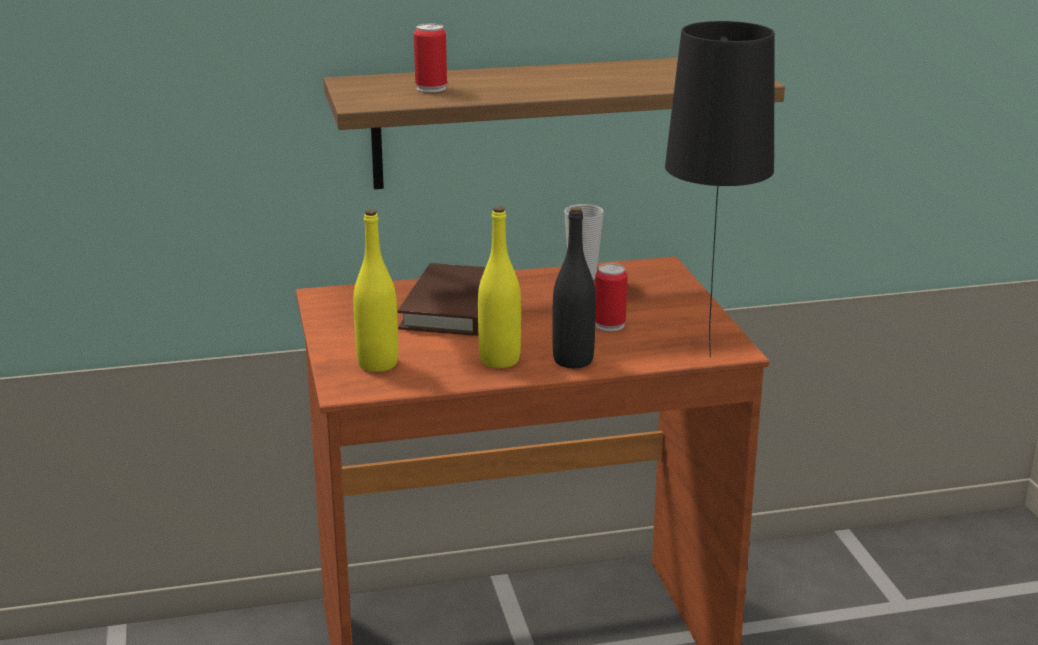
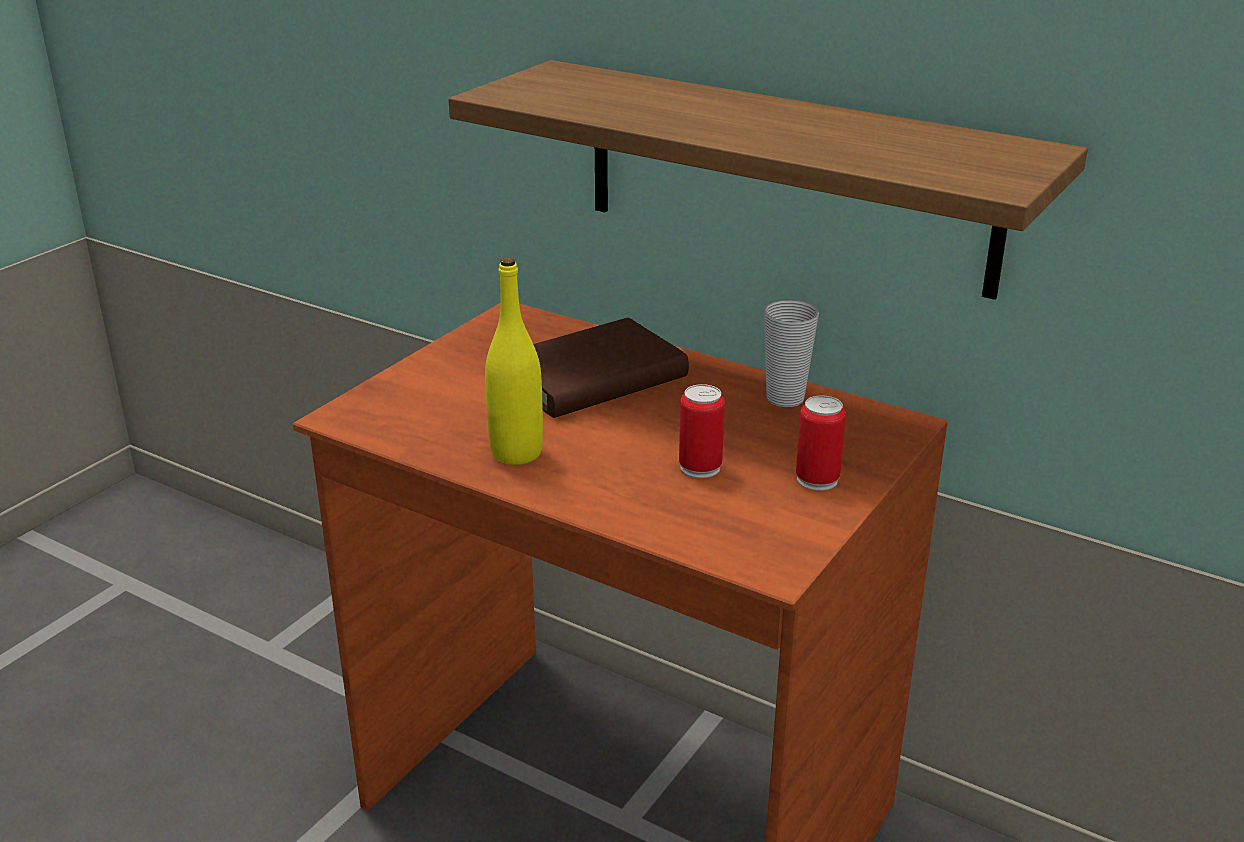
camera: 45 degrees right, 5 degrees up
(377, 364) = (413, 403): yellow bottle -> none
(431, 88) = (602, 95): can -> can (817, 479)
(573, 360) = (581, 489): black bottle -> none
(707, 345) = (755, 545): black table lamp -> none

